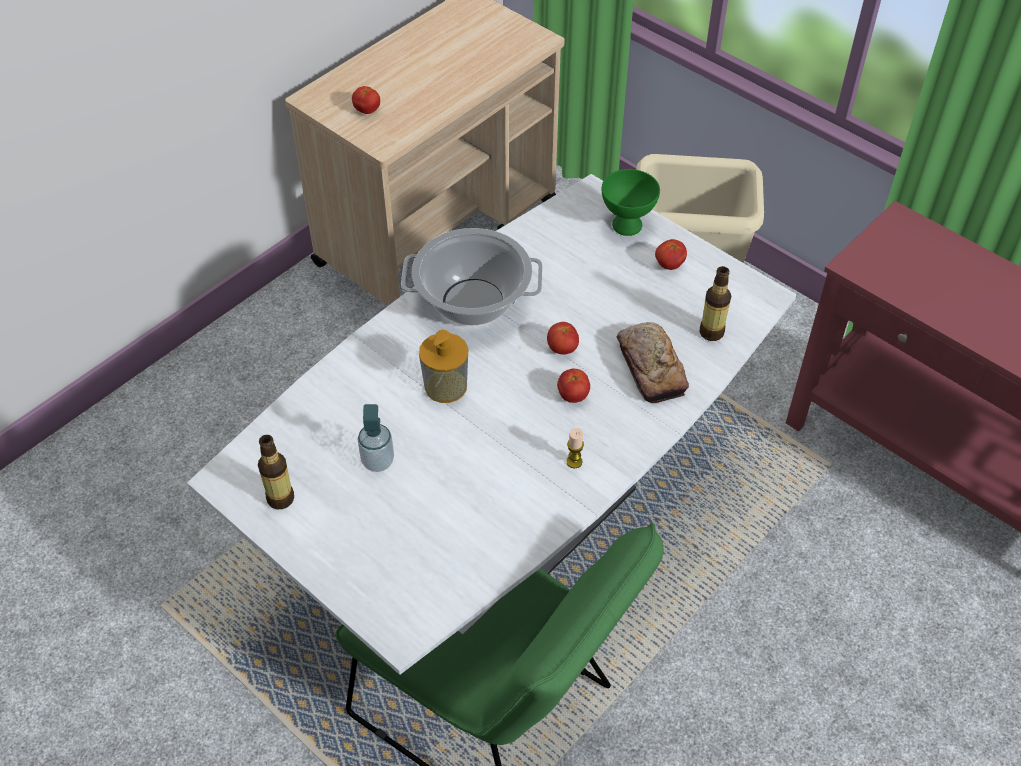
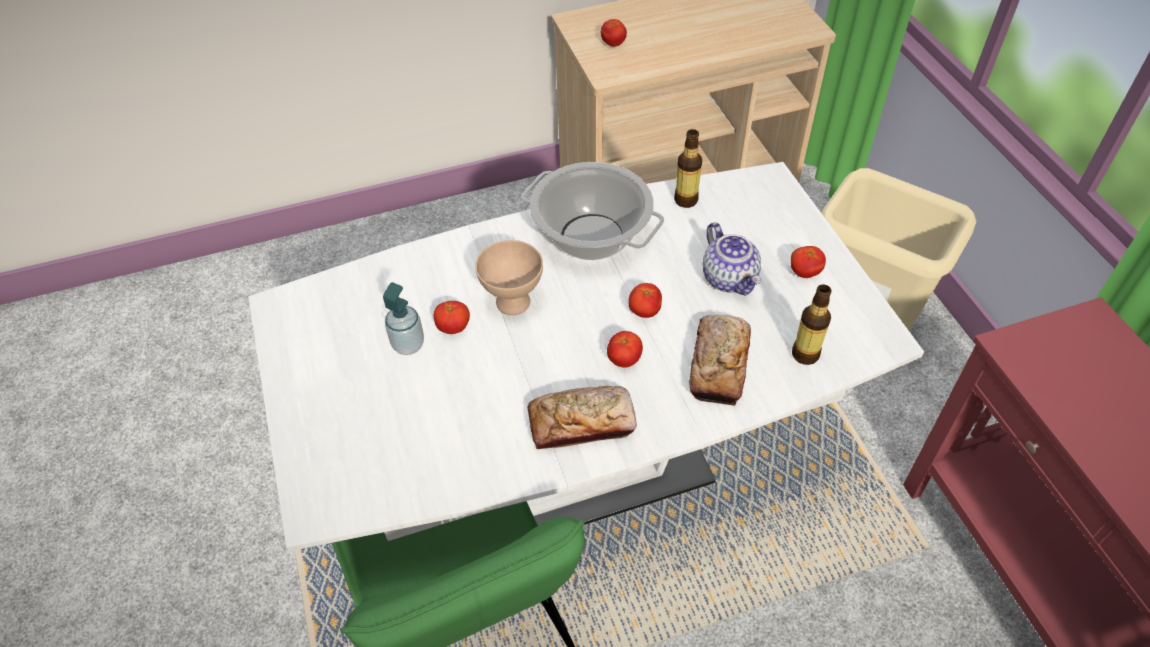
camera: 30 degrees right, 0 degrees up
(280, 498) = (307, 342): bottle -> bottle (685, 200)
(407, 430) = (453, 327): none -> tomato
(446, 386) = (514, 302): soap dispenser -> beige bowl
(574, 461) = (581, 423): candle -> bread
(613, 293) = (730, 278): none -> teapot
(626, 225) = (785, 220): green bowl -> none

